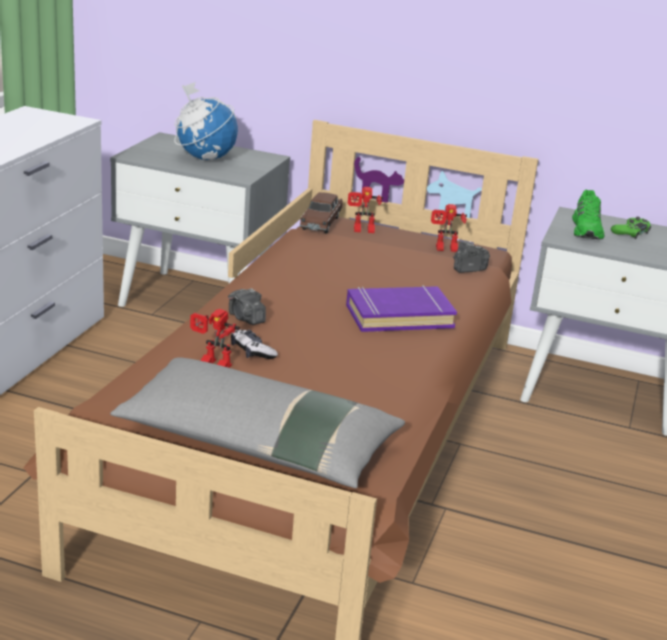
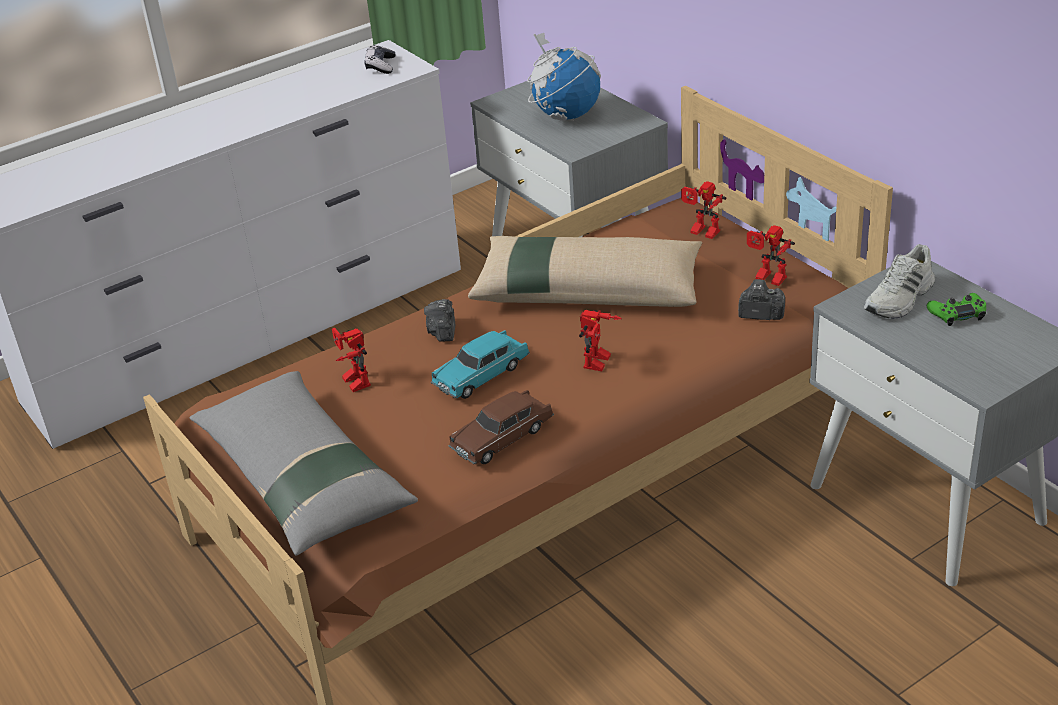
camera: 40 degrees right, 10 degrees up
(252, 351) = (405, 374): game controller -> game controller (380, 66)
(318, 340) = (481, 375): none -> turquoise toy car
(321, 223) = (664, 214): brown toy car -> brown toy car (502, 438)
(326, 273) = (588, 289): none -> beige pillow
(399, 316) = (600, 363): purple book -> toy robot
(587, 230) = (900, 299): green shoe -> white shoe

